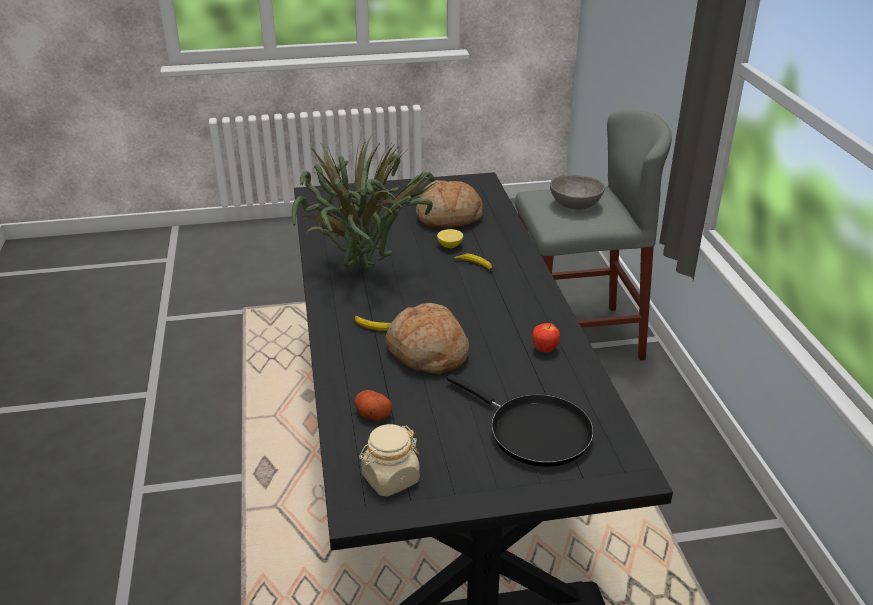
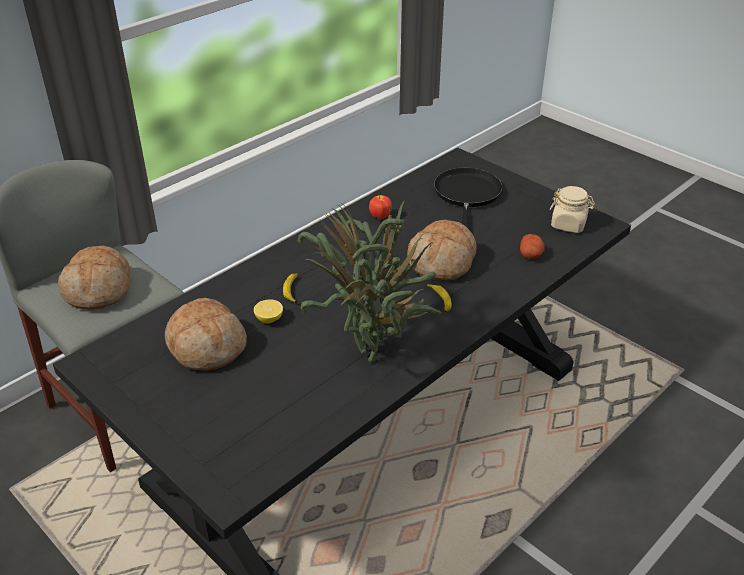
camera: 125 degrees left, 5 degrees up
(574, 205) = (99, 289): grey bowl -> bread

